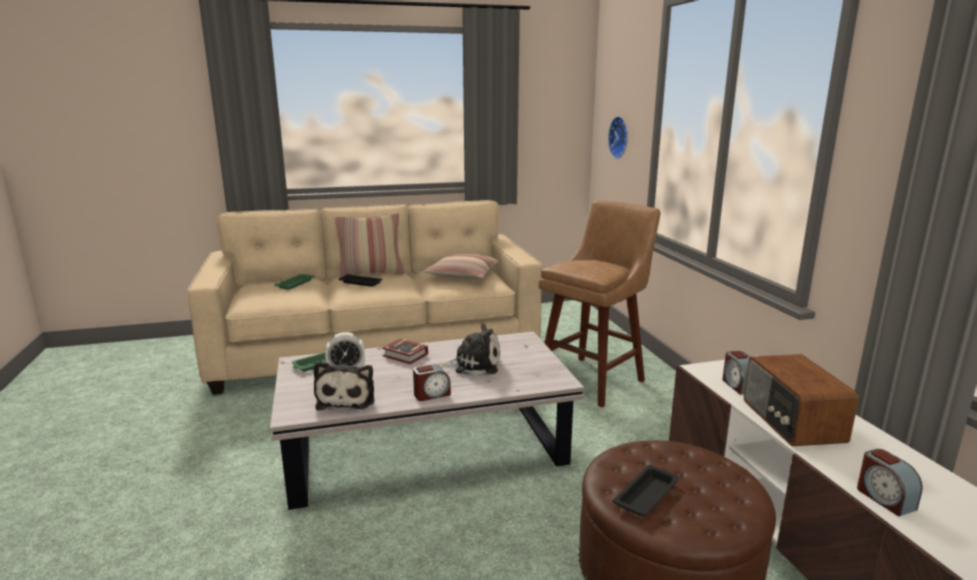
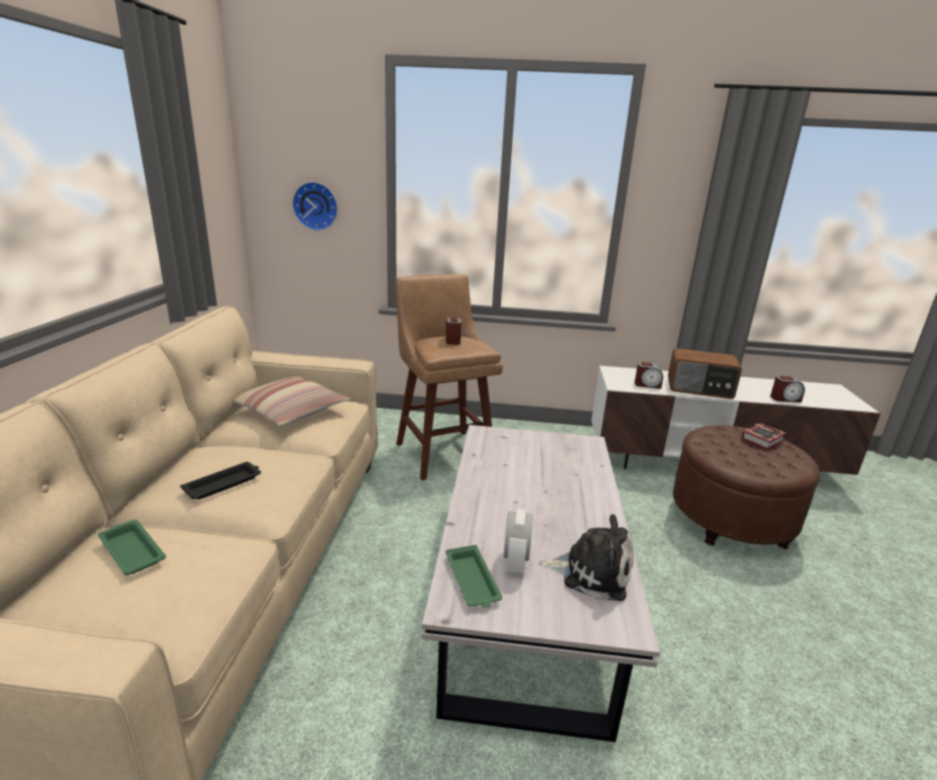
camera: 70 degrees left, 5 degrees up
(371, 274) = (180, 470): pillow -> none
(406, 356) = (488, 508): book -> book (764, 440)
(431, 394) = (598, 512): alarm clock -> alarm clock (453, 340)
(474, 364) = (534, 473): plush toy -> none
(647, 494) = (765, 462): black tray -> none

